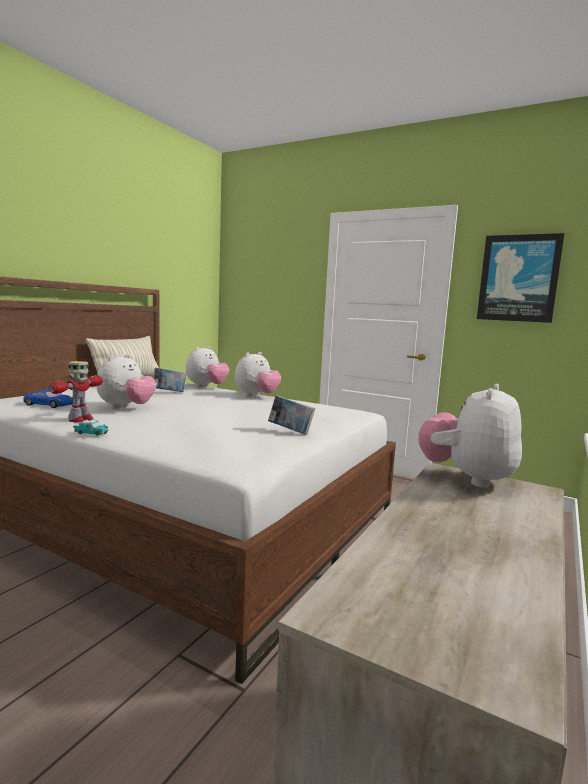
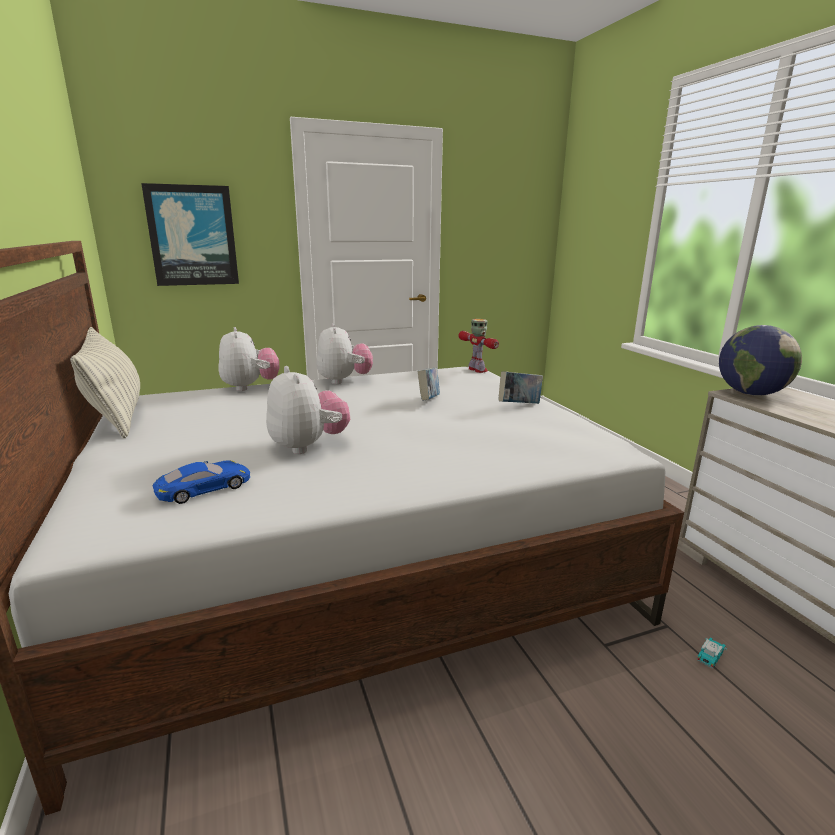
camera: 50 degrees left, 10 degrees up
(80, 419) = (343, 482): toy robot -> toy robot (477, 370)
(91, 433) = (430, 487): toy car -> toy car (710, 657)
(169, 392) = (252, 409): book -> book (428, 400)
(467, 478) = (750, 393): plush toy -> globe
(518, 278) = (498, 211): picture -> picture (192, 236)

